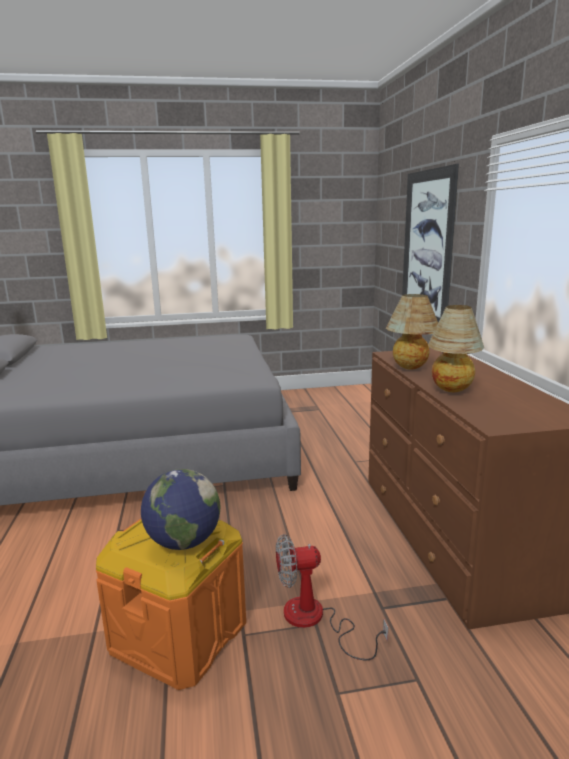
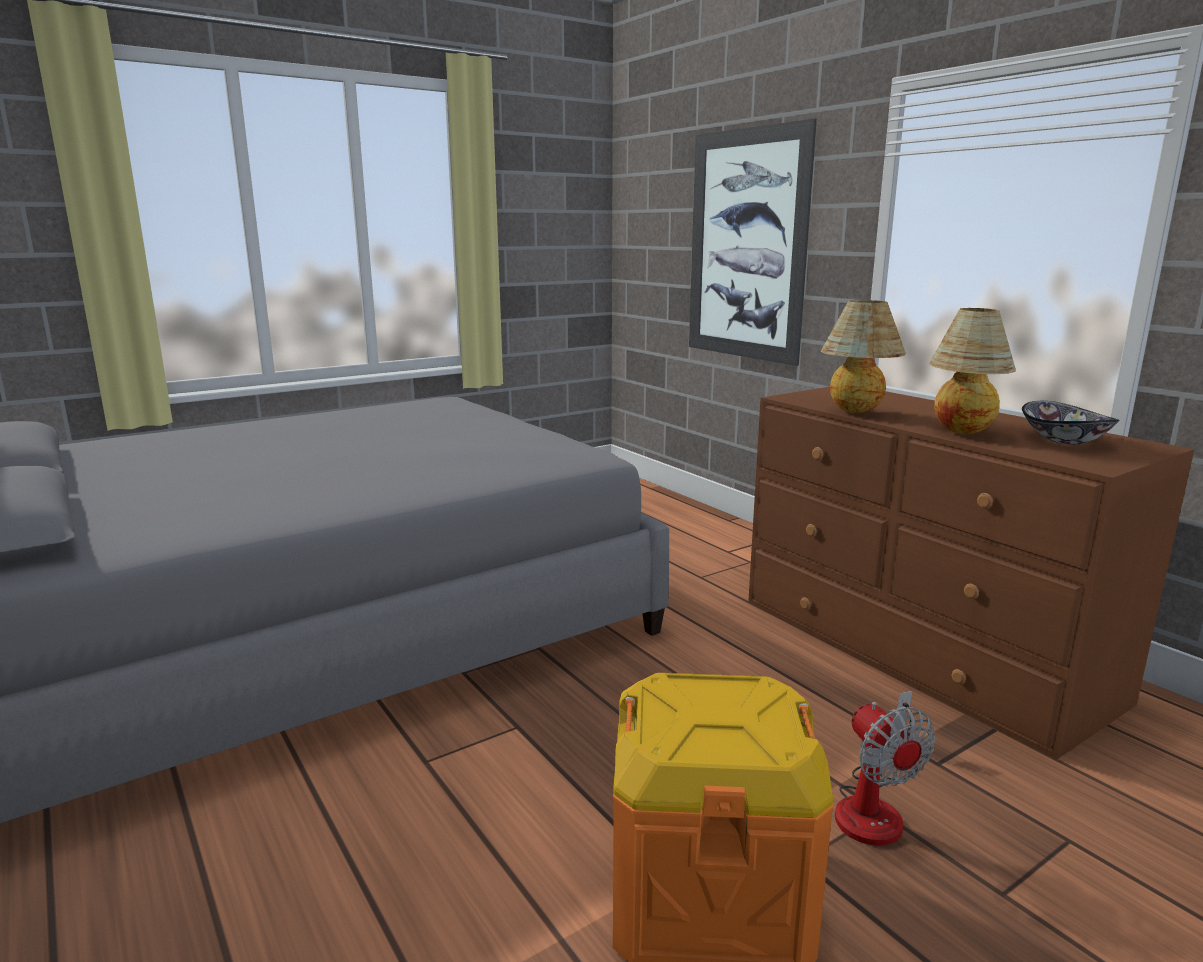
camera: 25 degrees left, 0 degrees up
(184, 542) = (758, 721): globe -> none
(315, 620) = (875, 807): fan -> fan turned 75 degrees counterclockwise
(517, 405) = (1065, 440): none -> bowl

